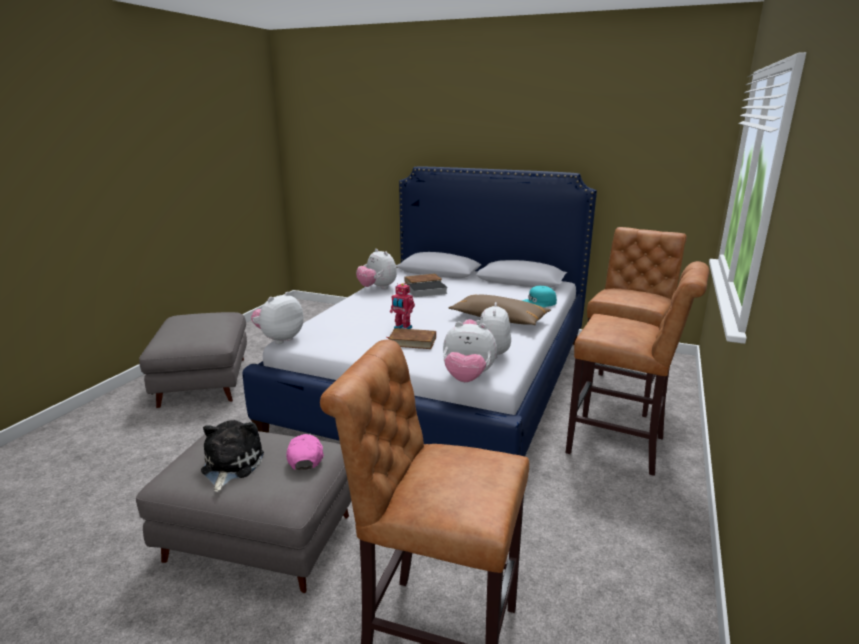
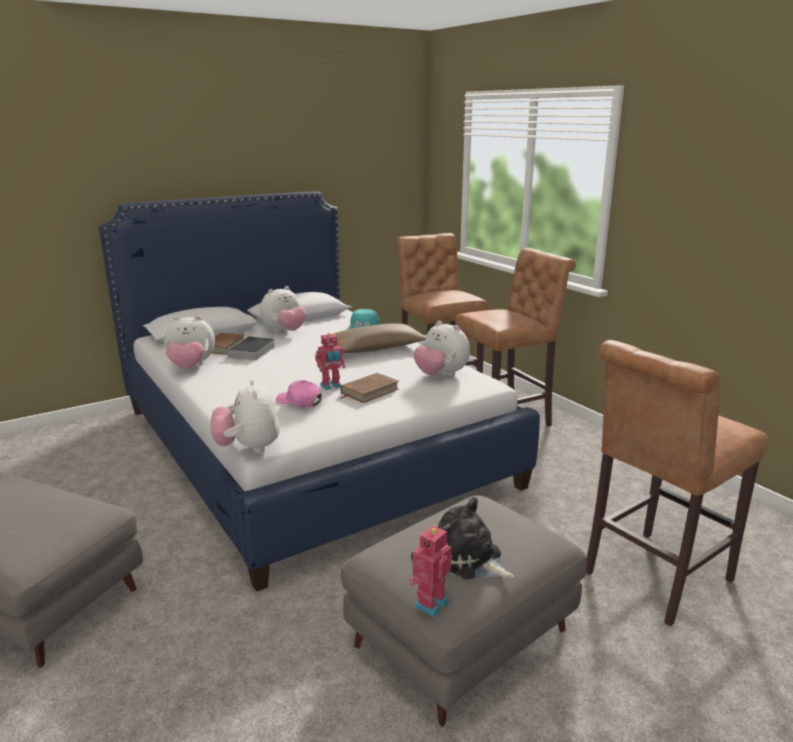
camera: 55 degrees left, 0 degrees up
(168, 468) = (429, 603): none -> toy robot
(305, 457) = (493, 514): pink cap -> pink cap (299, 402)
(467, 378) = (477, 394): plush toy -> plush toy (284, 332)

